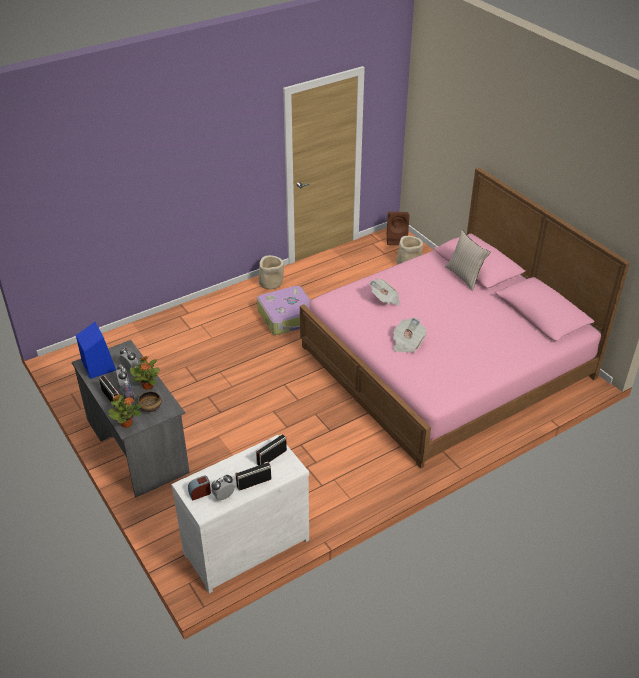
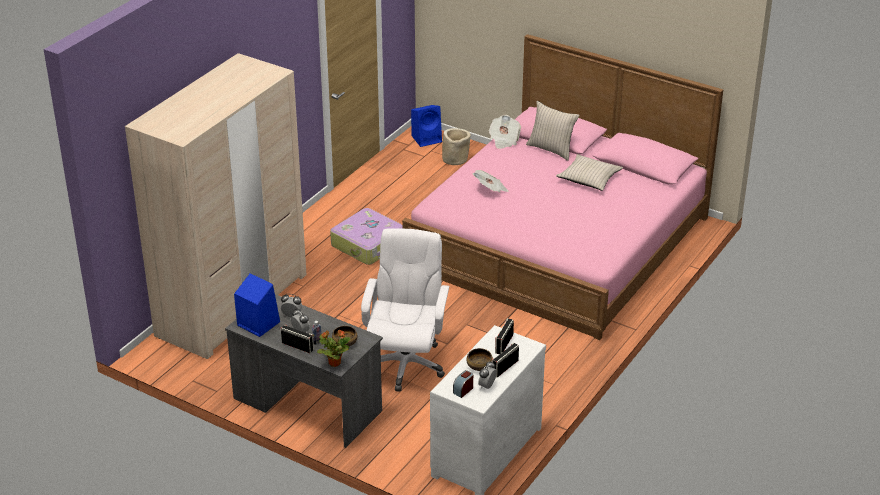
camera: 25 degrees left, 5 degrees down
(147, 386) = (325, 326): potted plant -> none
(148, 338) = (232, 305): none -> beige wardrobe
(233, 472) = (479, 366): none -> bowl
(240, 434) = (405, 363): none -> white office chair
(270, 283) = (324, 216): beige planter -> none
(397, 239) = (427, 138): brown speaker -> blue speaker
(407, 343) = (541, 223): newspaper -> newspaper (504, 140)
(480, 313) = (589, 178): none -> beige pillow

